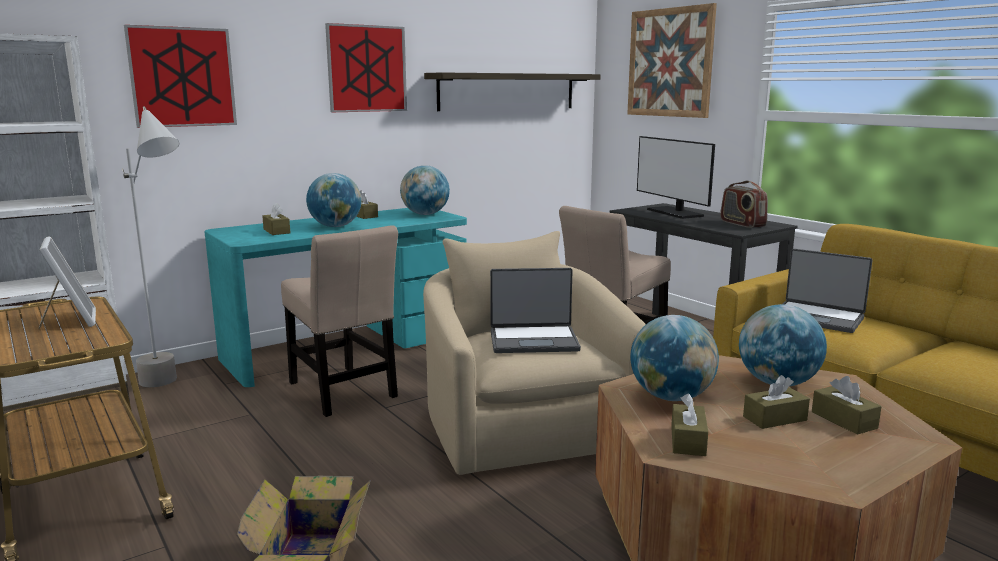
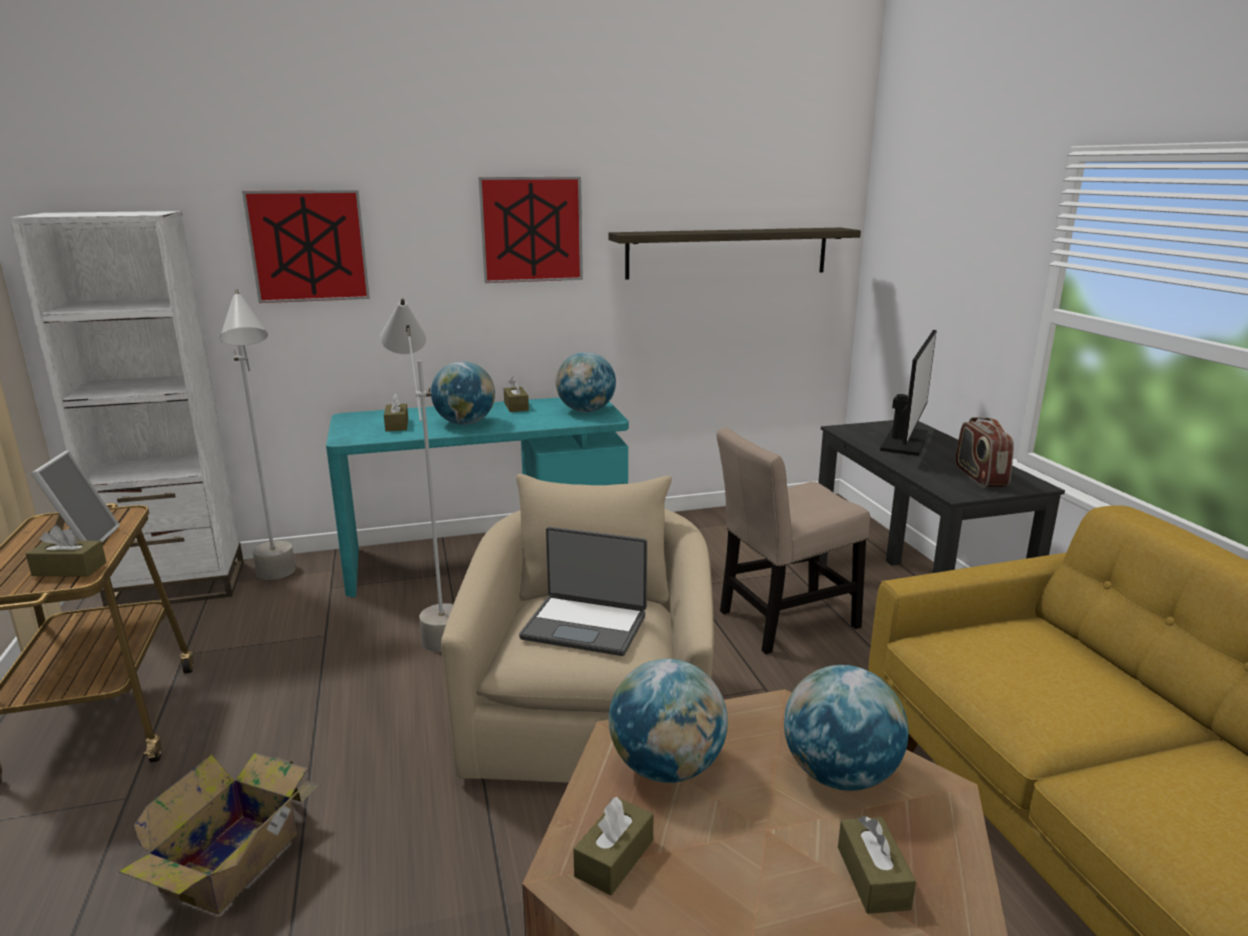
camera: 20 degrees right, 5 degrees up
(343, 392) = (435, 622): beige chair -> grey floor lamp
(670, 63) = (946, 222): picture -> none
(674, 213) = (905, 441): monitor -> monitor turned 150 degrees counterclockwise
(774, 418) = (772, 846): brown tissue box -> brown tissue box (69, 569)
(817, 318) = (1014, 654): laptop -> none

